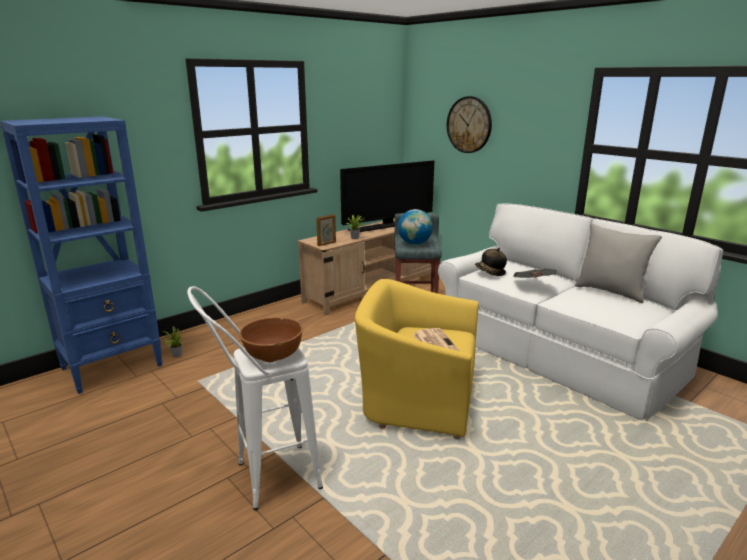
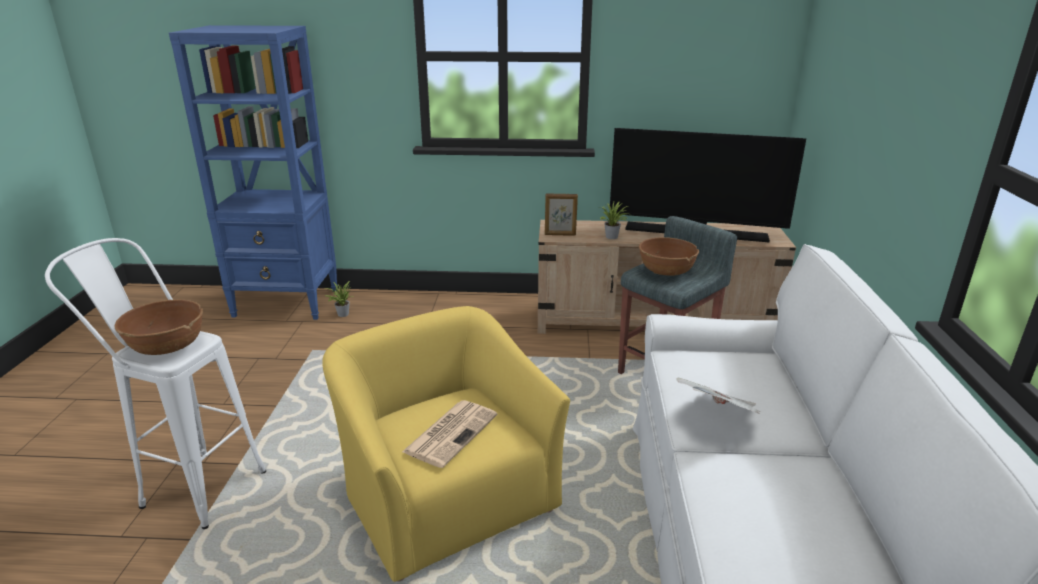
camera: 45 degrees right, 5 degrees up
(414, 243) = (666, 272): globe -> brown bowl
(469, 125) = (858, 81): wall clock -> none
(490, 272) = (695, 362): hat -> none
(610, 292) = (844, 503): grey pillow -> none

